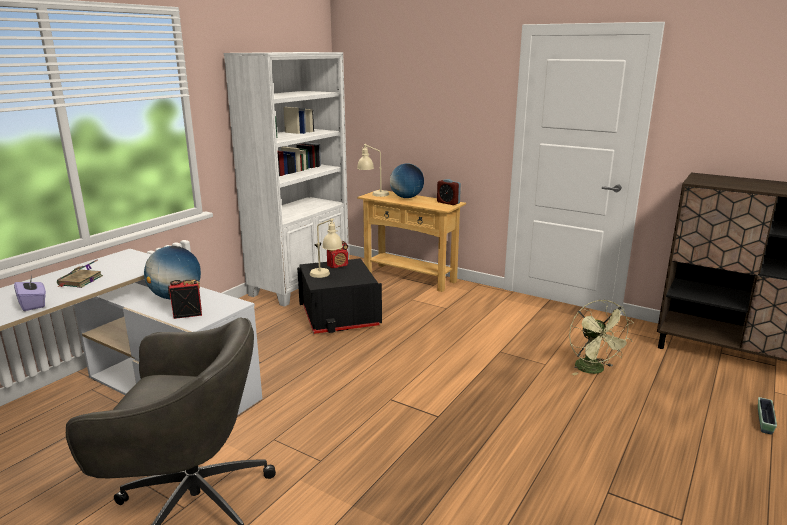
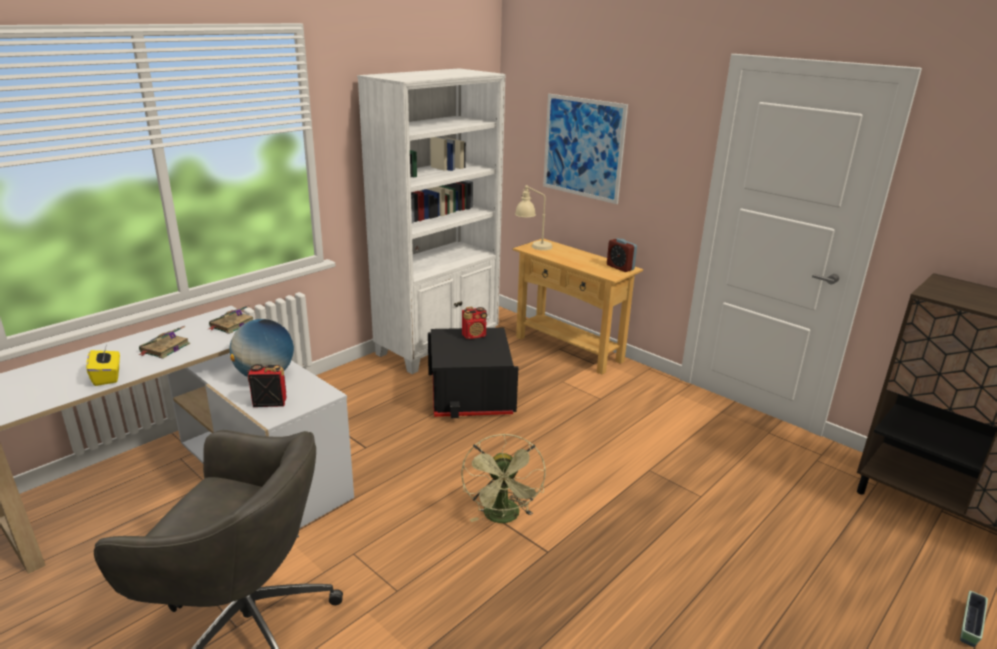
camera: 10 degrees right, 5 degrees up
(33, 304) = (107, 377): purple tissue box -> yellow tissue box
(136, 260) = (231, 325): none -> book
(327, 275) = (457, 349): beige table lamp -> none
(406, 197) = (571, 254): globe -> none
(408, 111) = (583, 148): none -> picture
(594, 370) = (761, 514): green fan -> green fan (503, 517)

